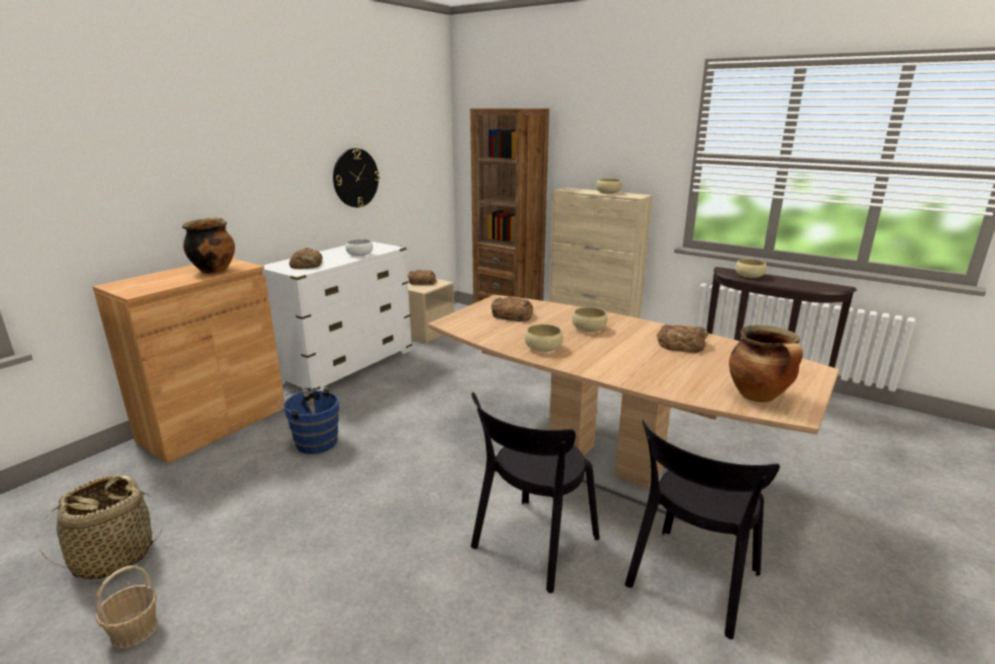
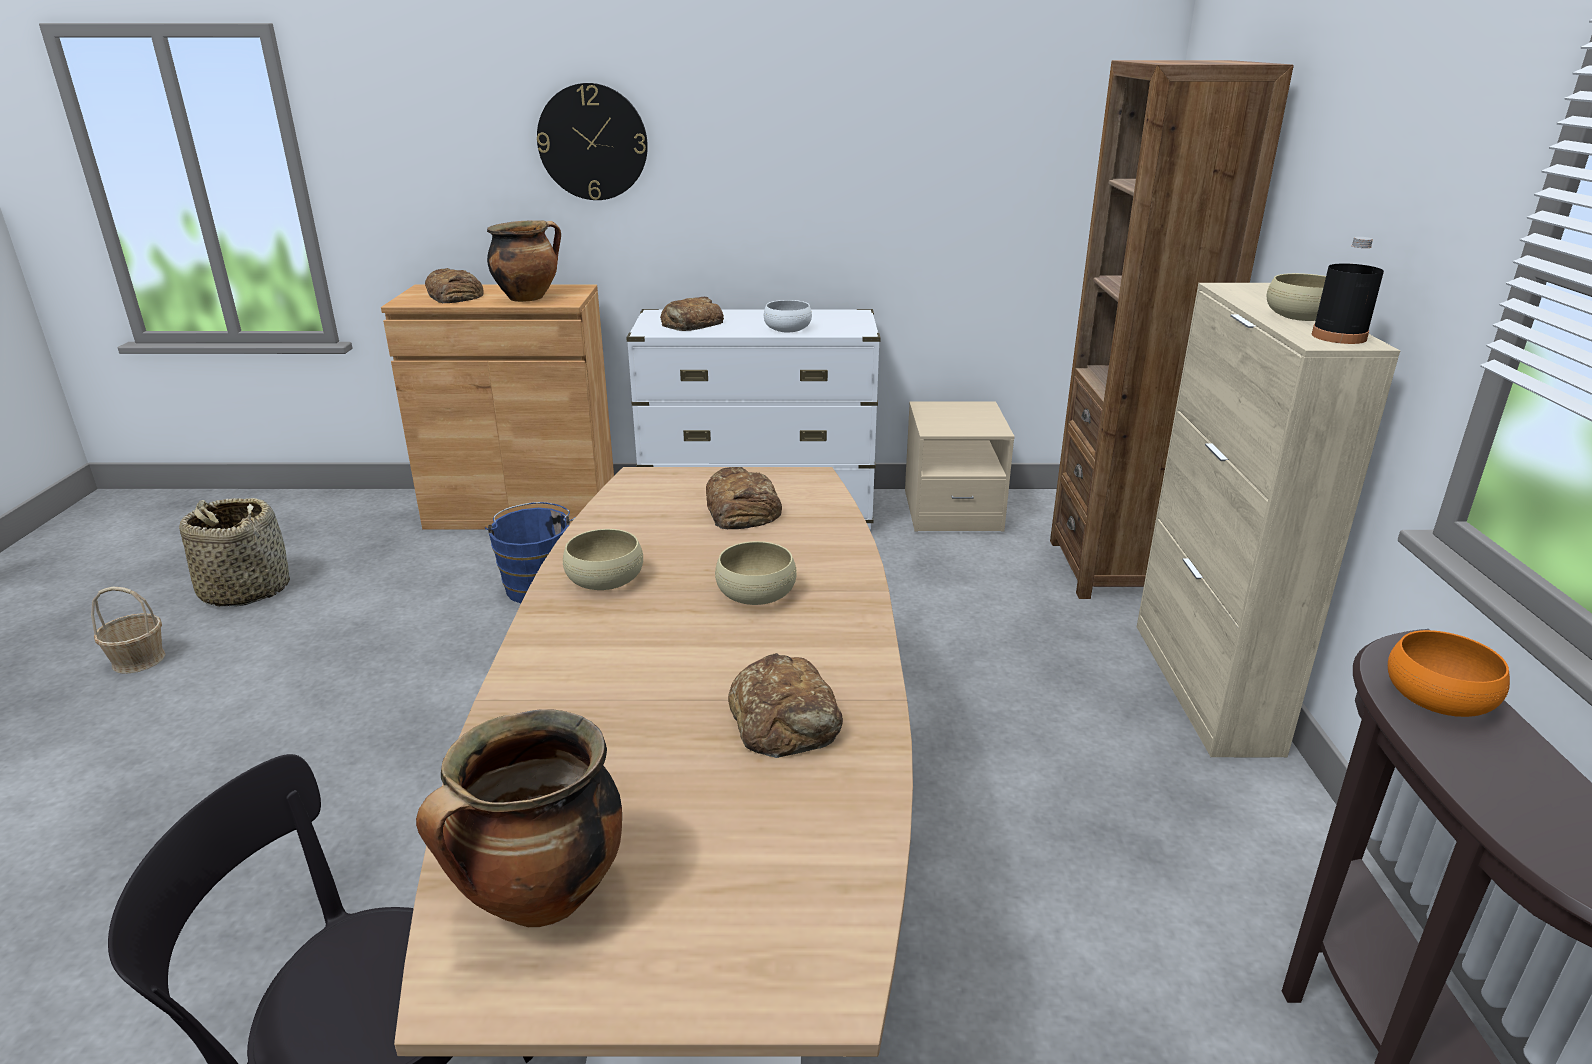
camera: 55 degrees right, 5 degrees up
(355, 178) = (872, 190): wall clock -> wall clock (592, 142)
(422, 281) = (969, 416): bread -> bread (454, 295)
(532, 546) = (401, 885): black chair -> none
(633, 195) = (1338, 336): none -> black bottle
(749, 276) = (1437, 698): beige bowl -> orange bowl

